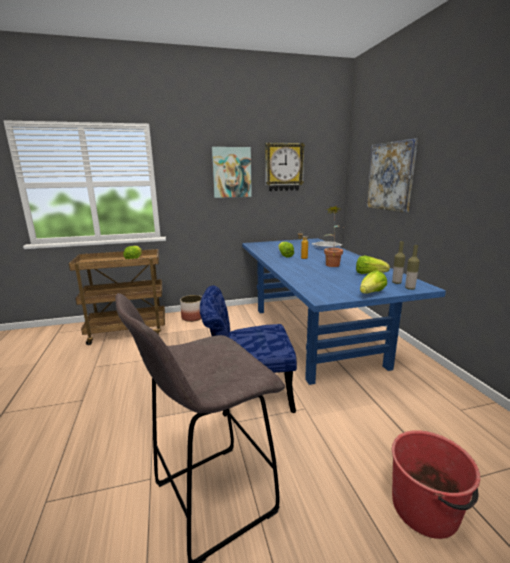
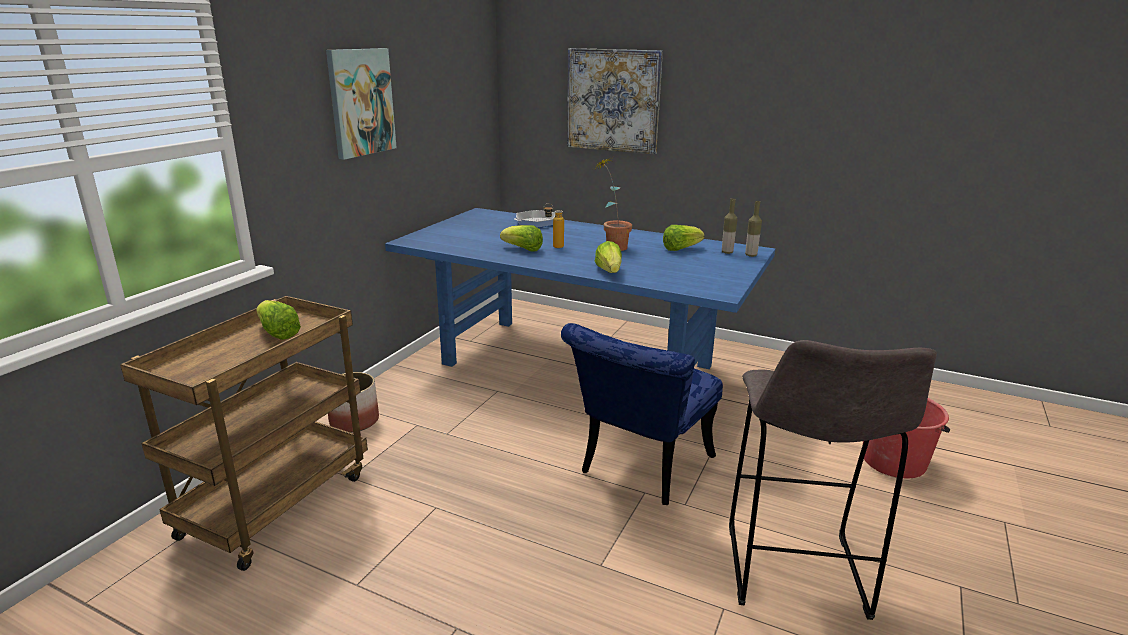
camera: 50 degrees left, 5 degrees up
(283, 167) = (429, 85): wall clock -> none
(371, 293) = (741, 272): lettuce -> lettuce (609, 271)

